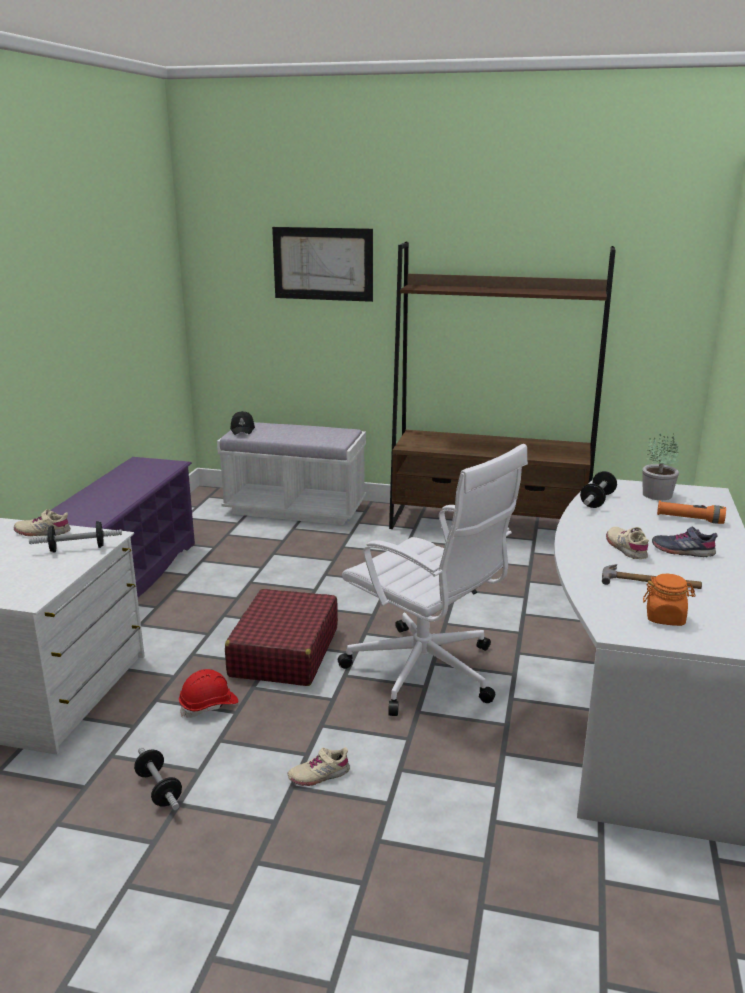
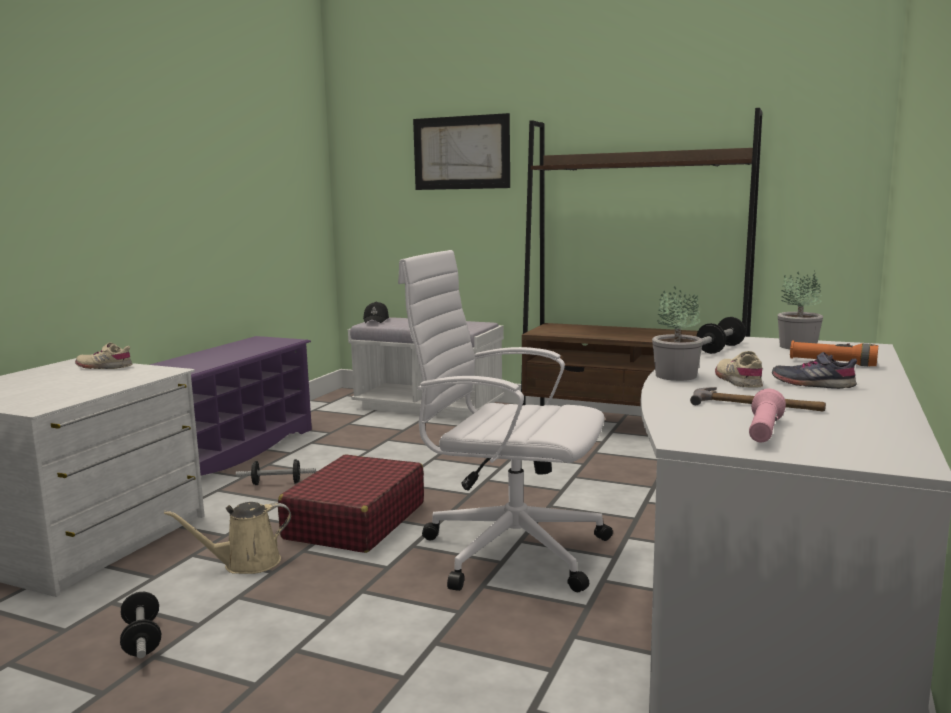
camera: 10 degrees right, 10 degrees down
(77, 548) = (125, 377): dumbbell -> dumbbell (276, 483)
(209, 705) = (246, 564): red hard hat -> beige watering can
(319, 775) = (333, 640): beige shoe -> none
(426, 673) = (508, 549): white office chair -> white office chair turned 150 degrees clockwise
(575, 543) = (675, 375): none -> potted plant
(665, 618) = (764, 432): orange jar -> pink flashlight

